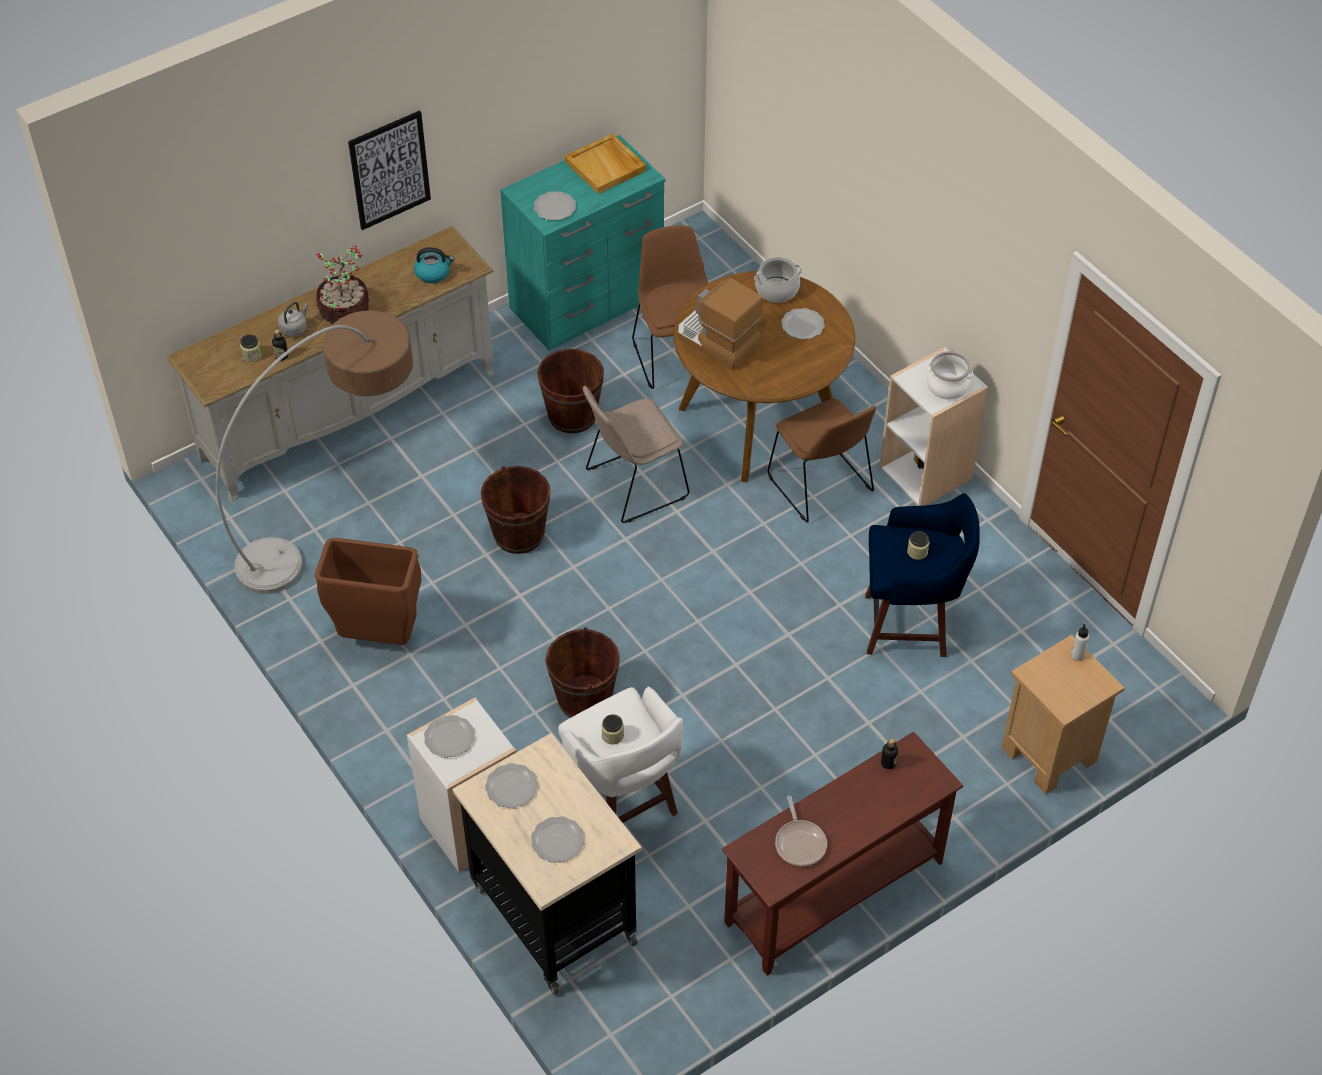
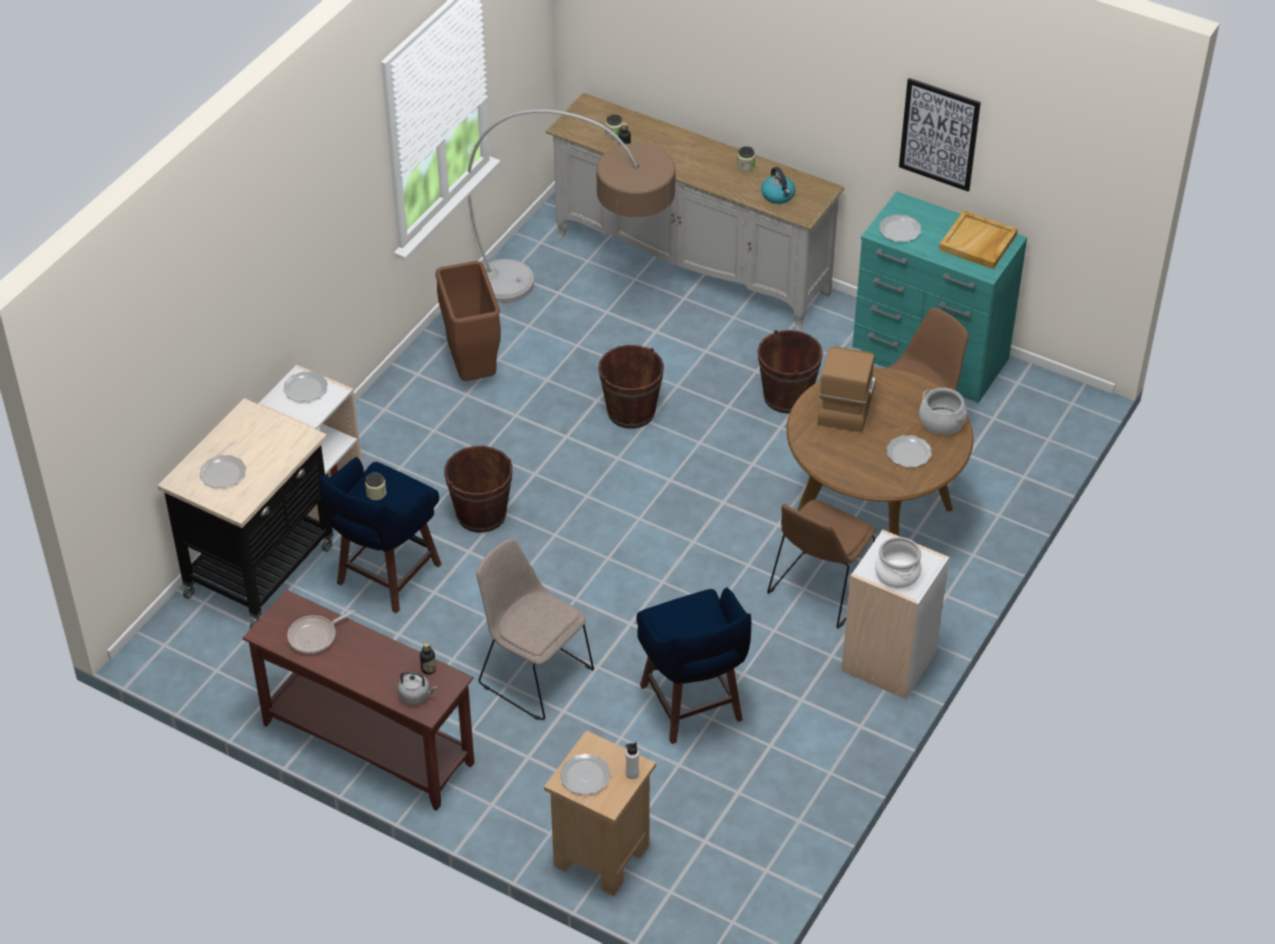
camera: 65 degrees right, 5 degrees down
(294, 328) = (659, 144): grey kettle -> grey kettle (416, 696)
(343, 312) = (696, 163): potted plant -> none
(389, 170) = (802, 90): picture -> picture (939, 134)
(510, 787) = (261, 429): plate -> plate (585, 775)
(624, 806) = (386, 577): white stool -> blue stool
(633, 485) = (734, 464): beige chair -> beige chair (533, 674)
(917, 552) = (695, 627): jar -> jar (745, 166)

